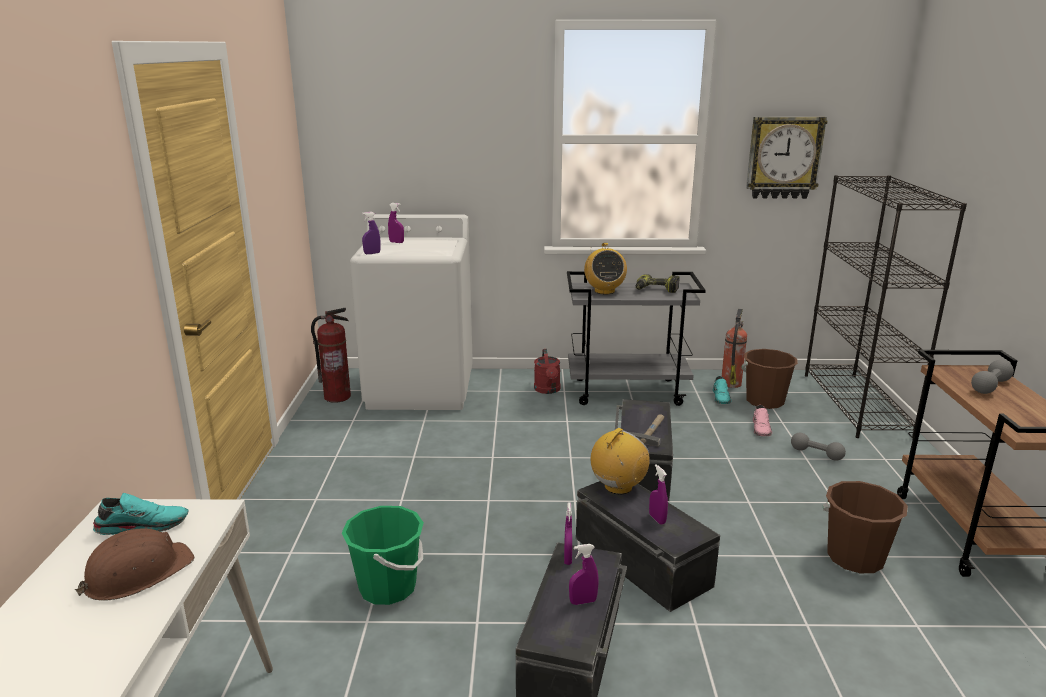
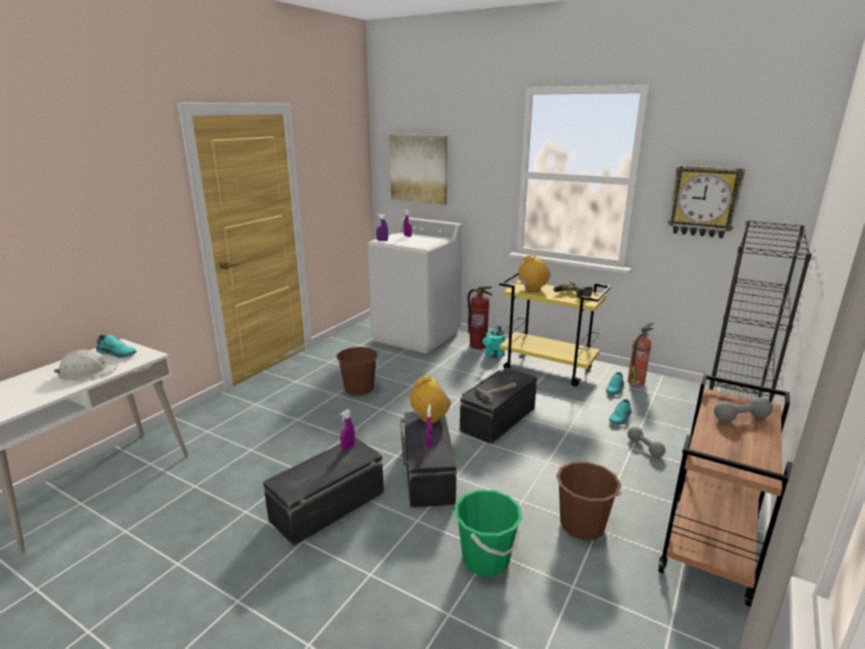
camera: 30 degrees right, 0 degrees up
(137, 573) = (87, 372): brown hard hat -> white hard hat
(337, 397) = (366, 330): fire extinguisher -> fire extinguisher (478, 345)
(388, 139) = (419, 168): none -> picture
(388, 587) = (278, 437): green bucket -> green bucket (485, 559)
(548, 390) = (493, 355): red watering can -> turquoise watering can
(583, 601) = (325, 472): purple spray bottle -> none
(604, 291) = (532, 289): radio -> radio turned 135 degrees counterclockwise
(628, 391) = (548, 368): grey cart -> yellow cart
(761, 429) = (621, 418): pink shoe -> turquoise shoe
(764, 401) = (649, 400): brown bucket -> brown bucket (359, 388)

